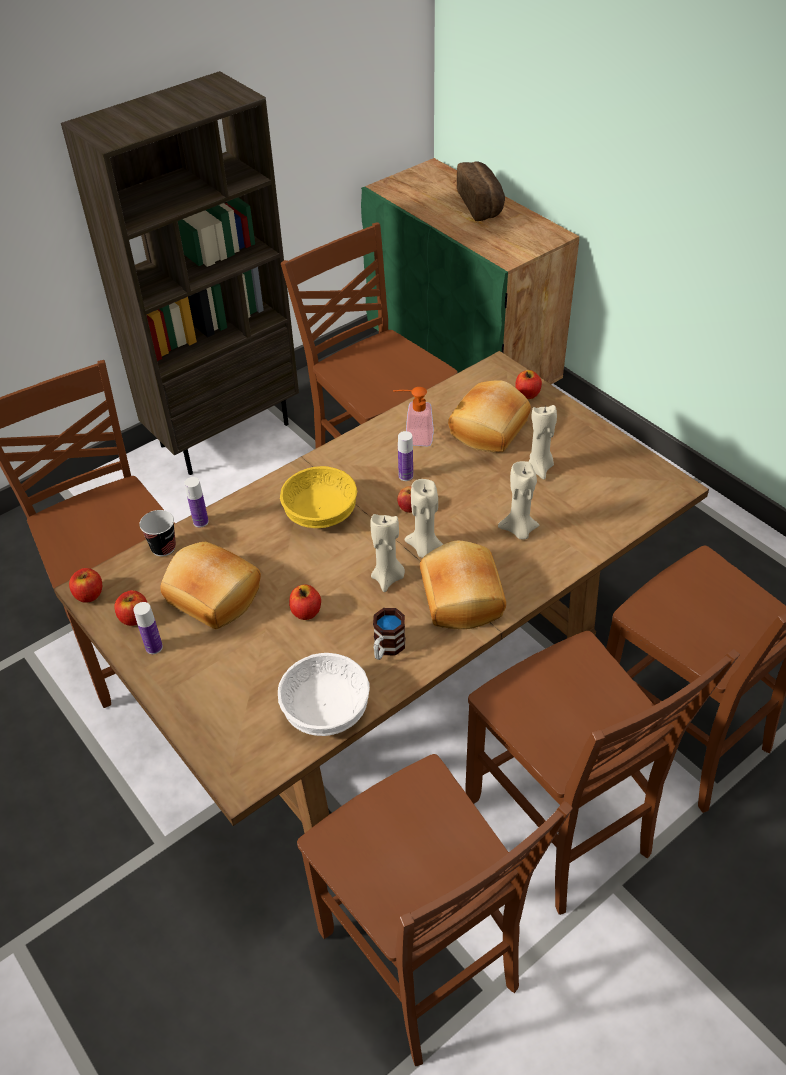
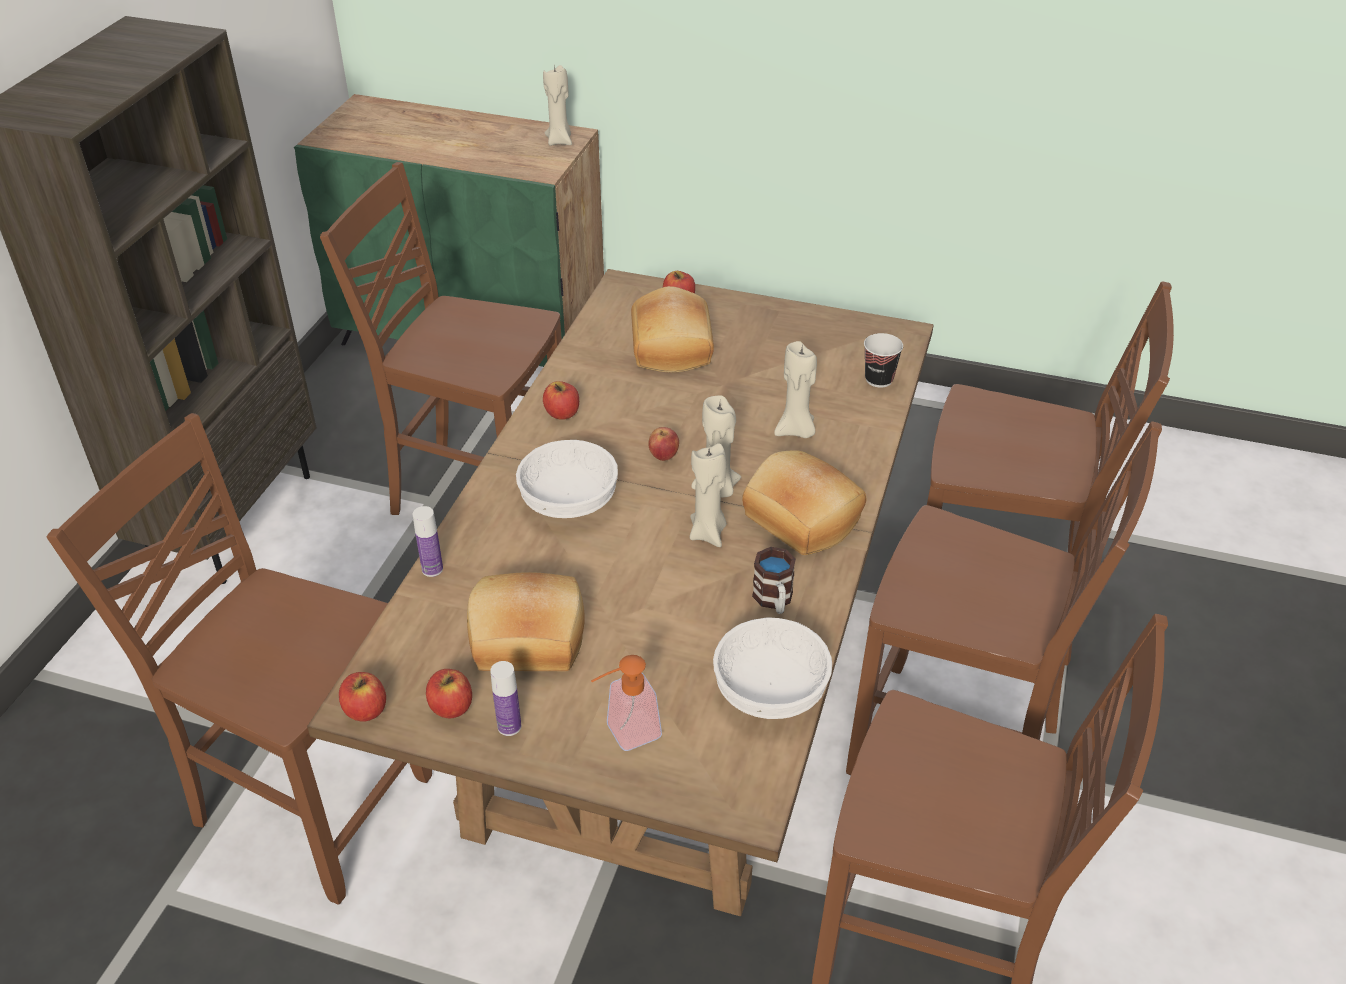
camera: 35 degrees left, 5 degrees down
(163, 548) = (412, 616): cup -> cup (879, 379)
(306, 612) = (652, 605): apple -> apple (562, 413)
(320, 512) = (568, 500): yellow bowl -> white bowl
(405, 476) = (628, 426): bottle -> none
(413, 438) = (599, 386): soap dispenser -> soap dispenser (625, 734)
(482, 205) = (460, 127): bread -> none
(539, 468) = (760, 365): beige candle -> beige candle (560, 141)

